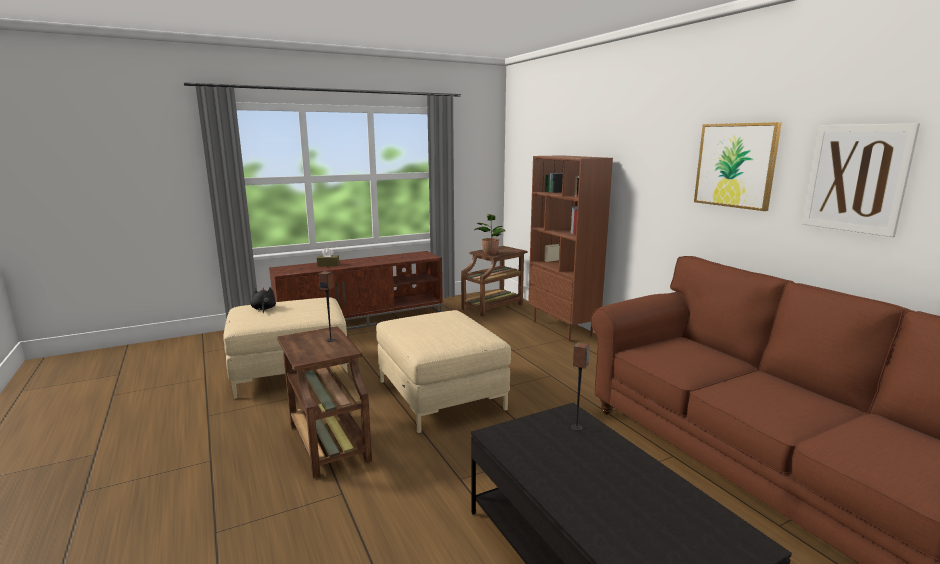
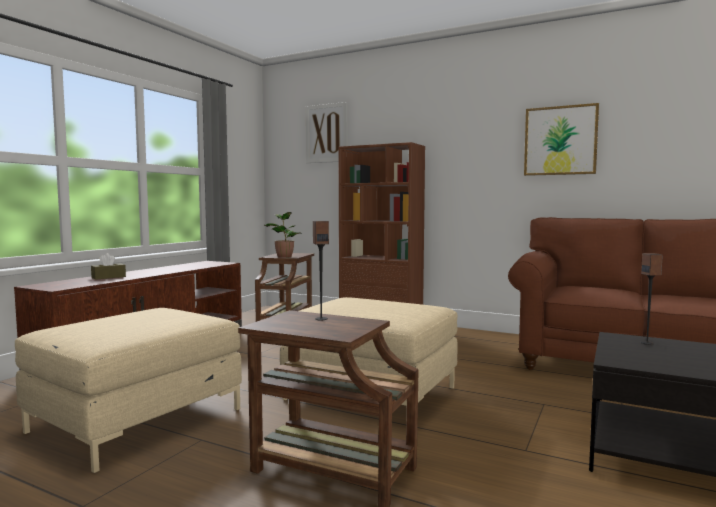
camera: 35 degrees left, 10 degrees down
(263, 309) = (96, 325): black plush toy -> none
(856, 178) = (667, 140): picture -> picture (326, 133)

